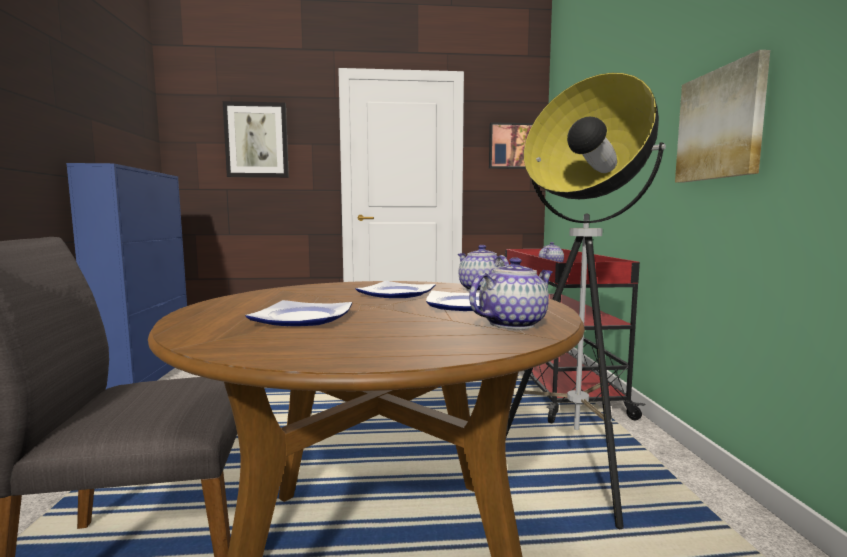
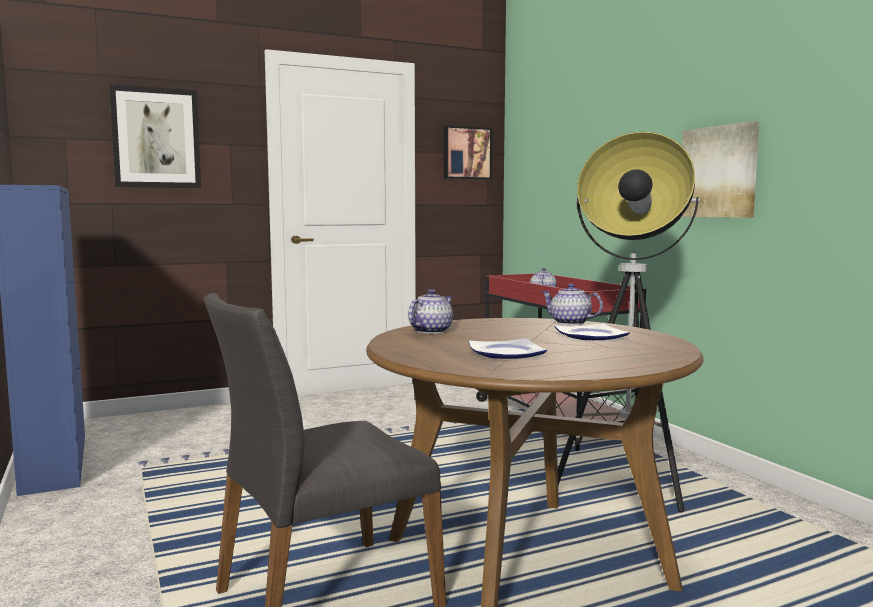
camera: 20 degrees left, 0 degrees up
(396, 294) = (513, 330): plate -> none
(511, 324) = (652, 346): teapot -> teapot (430, 331)

